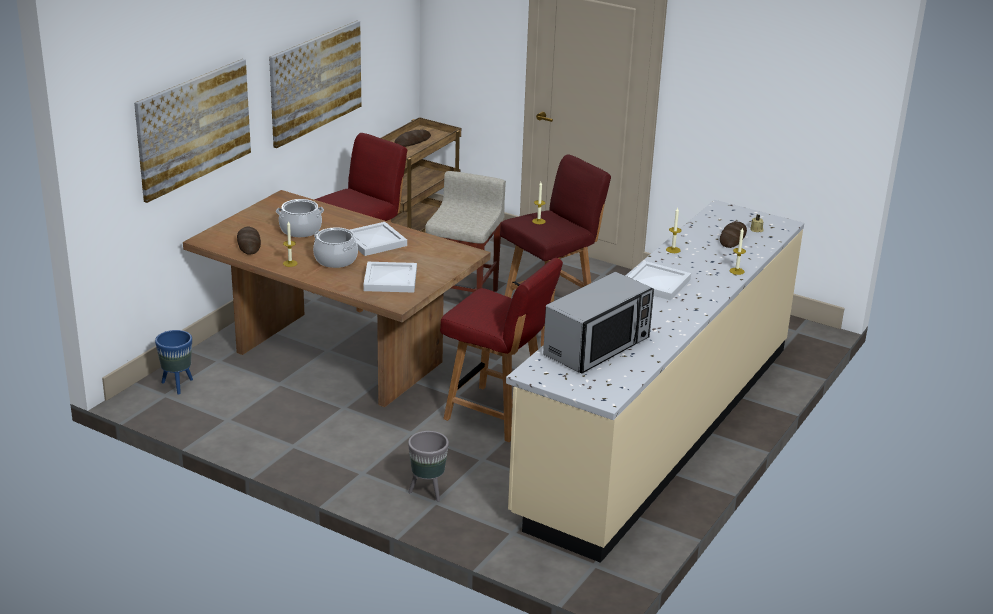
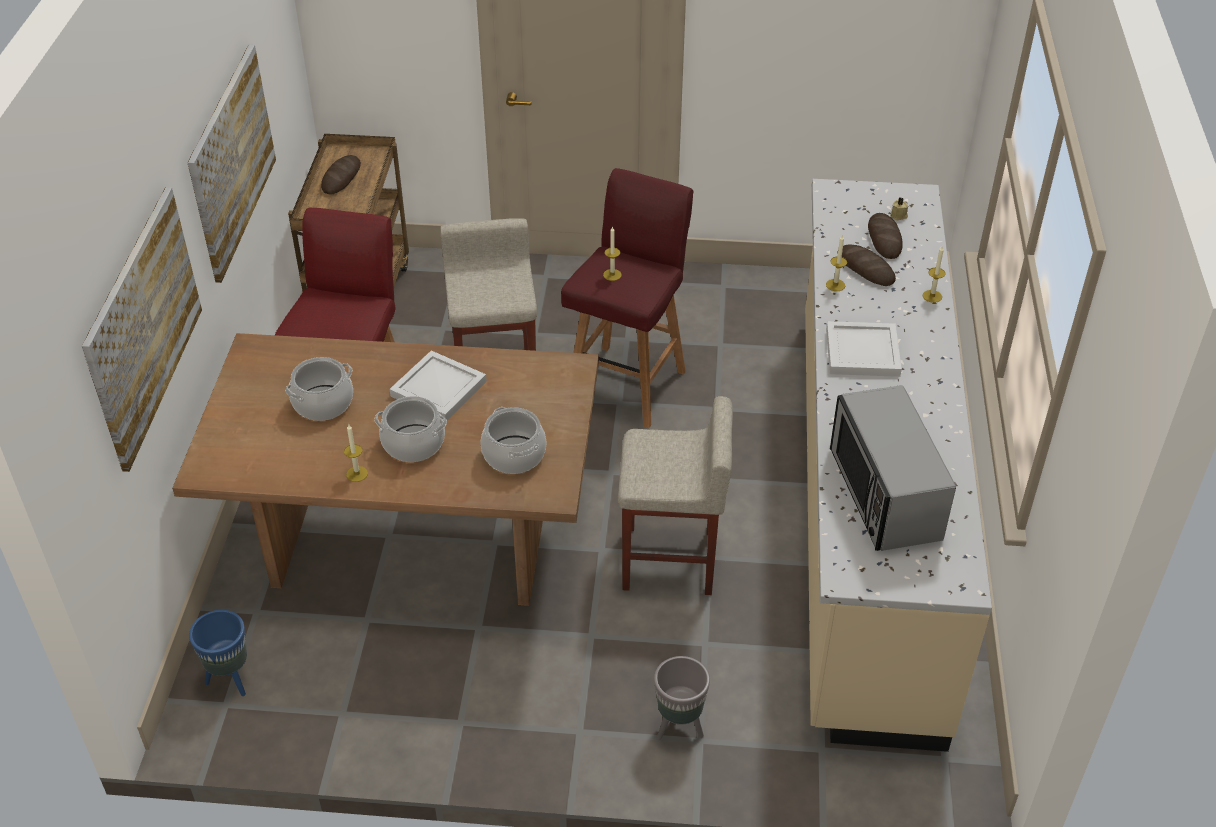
camera: 25 degrees left, 15 degrees up
(249, 243) = (271, 456): bread -> bread (865, 269)
(391, 280) = (514, 455): white tray -> cooking pot
(497, 414) = (670, 561): red chair -> beige stool
(597, 347) = (884, 495): microwave -> microwave turned 150 degrees clockwise

